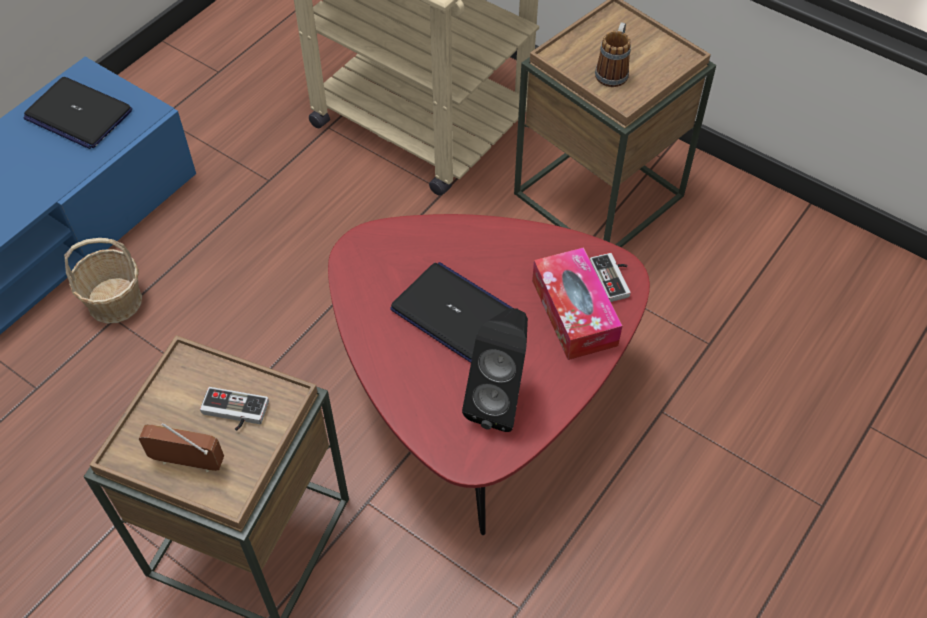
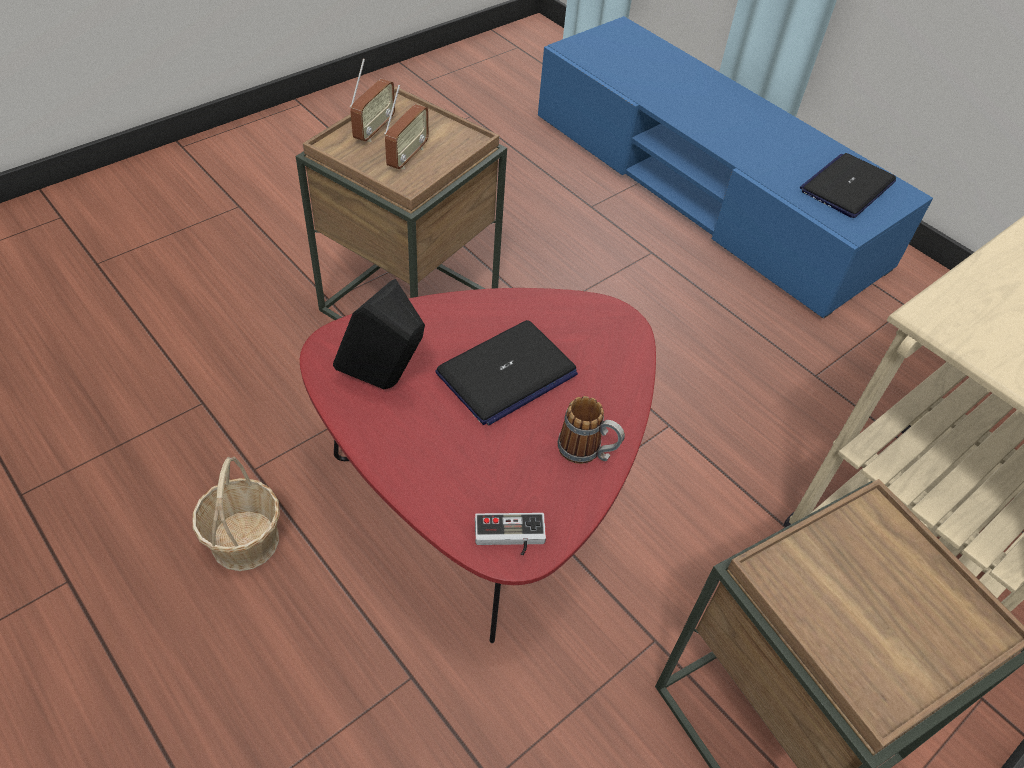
camera: 100 degrees right, 5 degrees down
(114, 301) = (671, 254): basket -> basket (246, 540)
(233, 413) = (407, 157): game controller -> radio
(574, 312) = (472, 480): tissue box -> none
(613, 71) = (841, 579): mug -> mug (587, 452)

